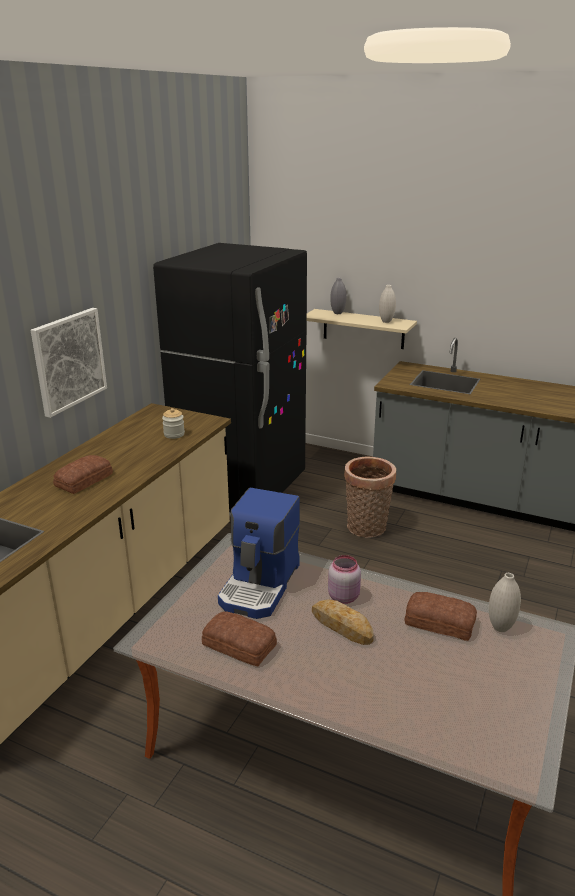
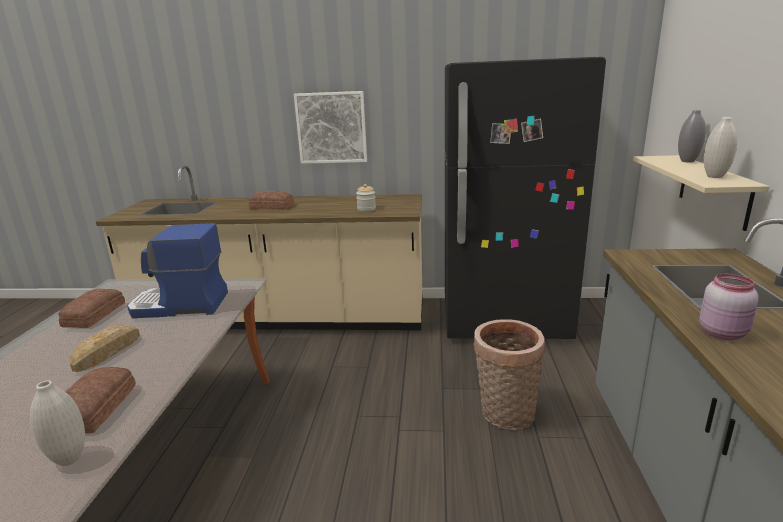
camera: 70 degrees right, 5 degrees down
(344, 596) = (158, 344): pink jar -> pink jar (723, 333)

